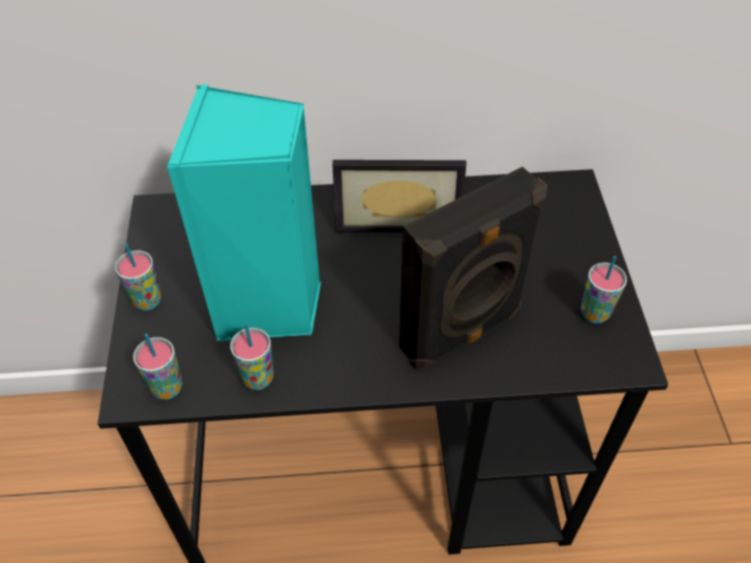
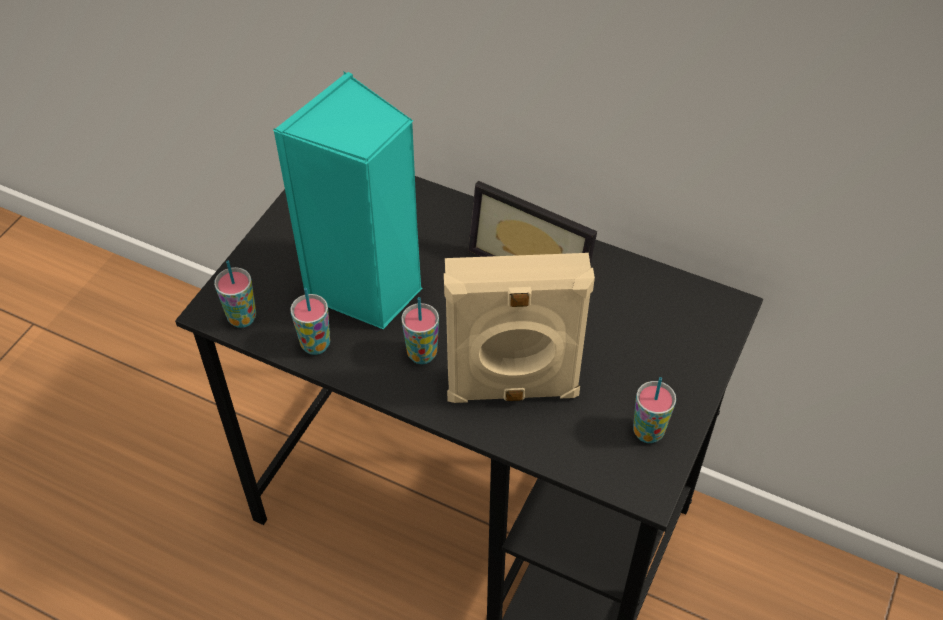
camera: 30 degrees right, 0 degrees up
(147, 301) = (273, 240): cup -> cup (422, 354)
(462, 333) = (512, 390): black speaker -> beige speaker

